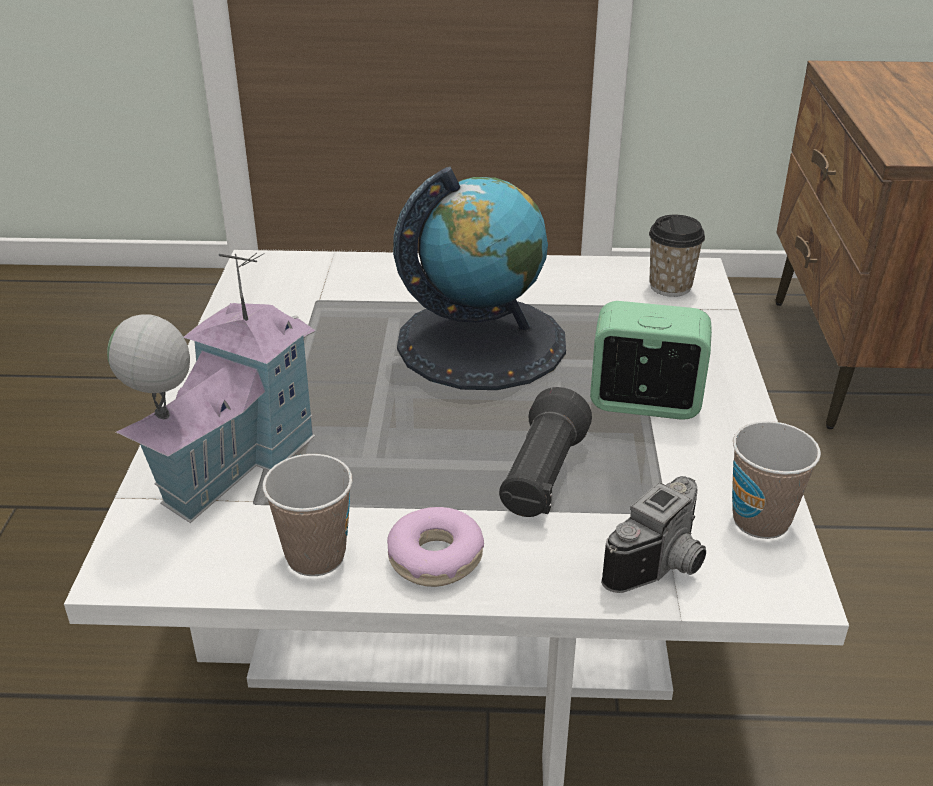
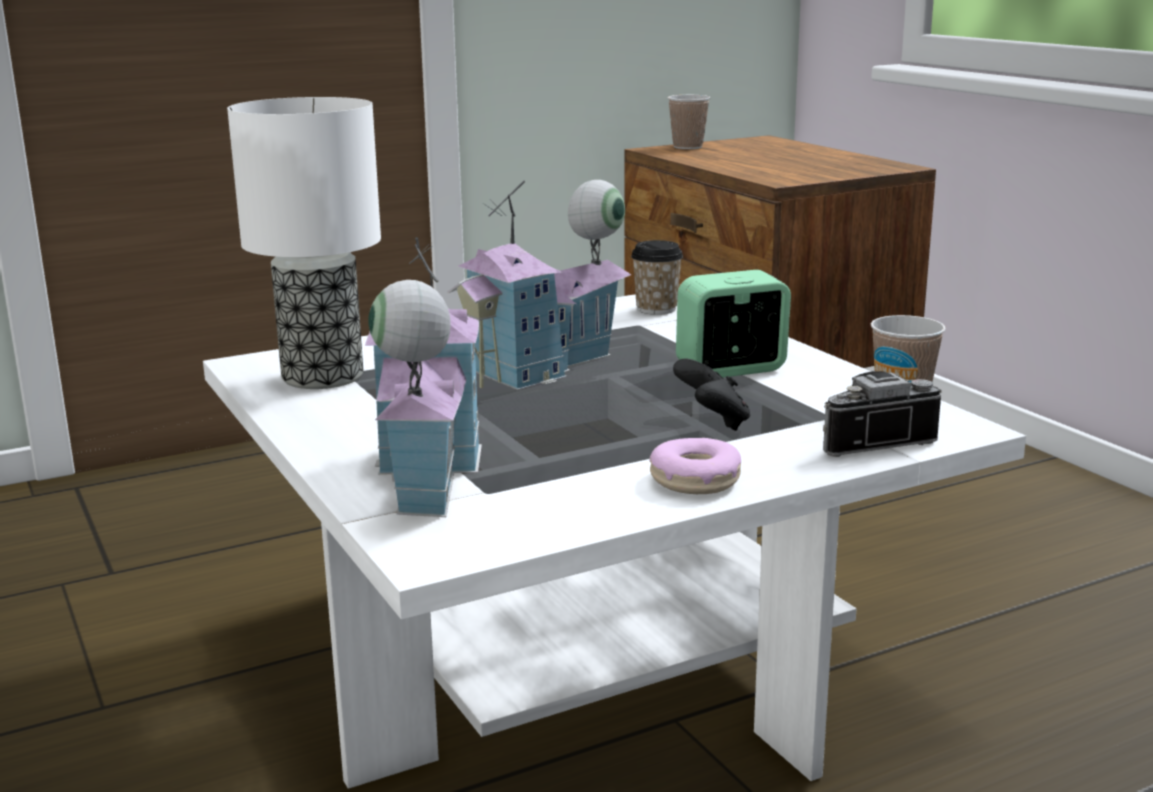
camera: 30 degrees left, 15 degrees down
(293, 300) = (324, 377): none -> table lamp
(316, 557) = (594, 505): cup -> cup (688, 147)
(481, 342) = (546, 366): globe -> toy house
(542, 478) = (713, 422): black flashlight -> black game controller
(665, 566) = (870, 440): camera -> camera turned 120 degrees counterclockwise

